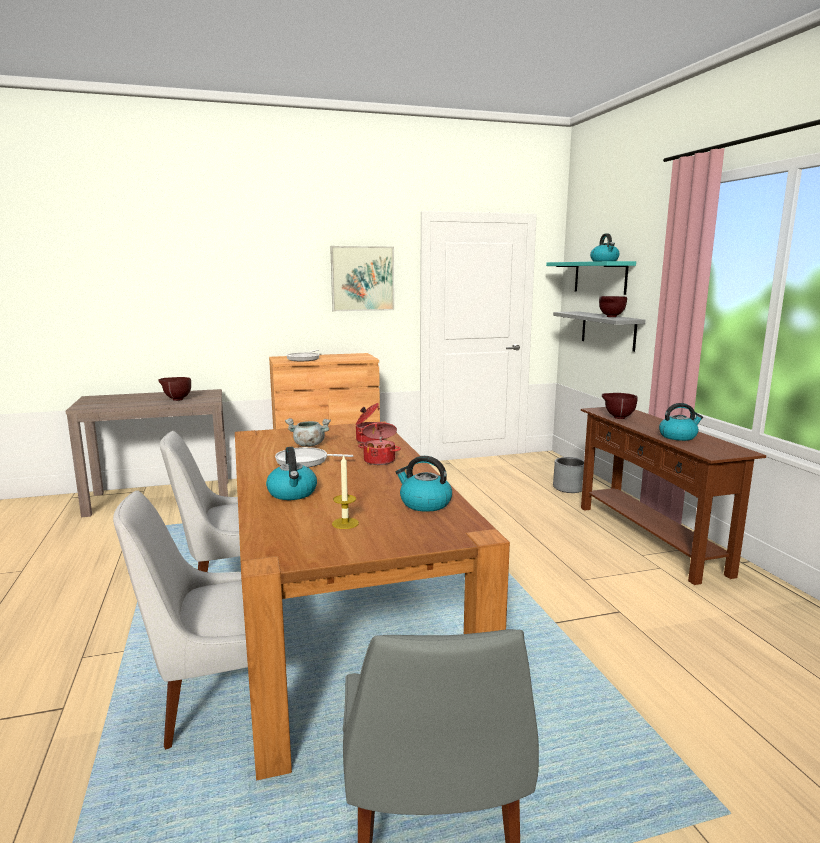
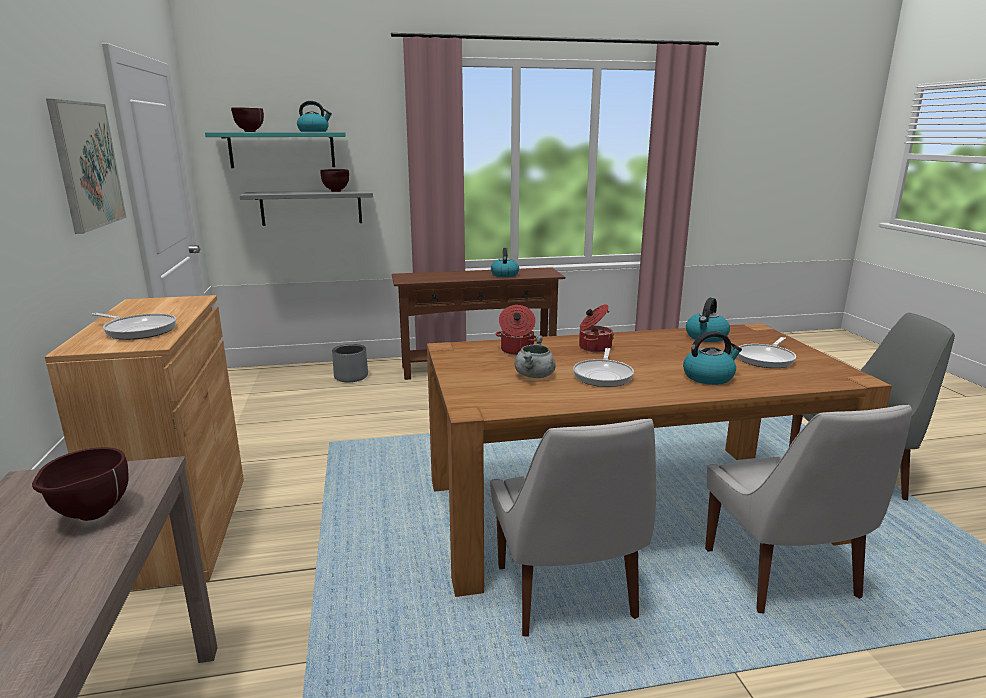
camera: 85 degrees left, 5 degrees up
(345, 523) = (766, 359): candle -> frying pan
(617, 417) = (438, 279): brown bowl -> brown bowl (249, 131)

